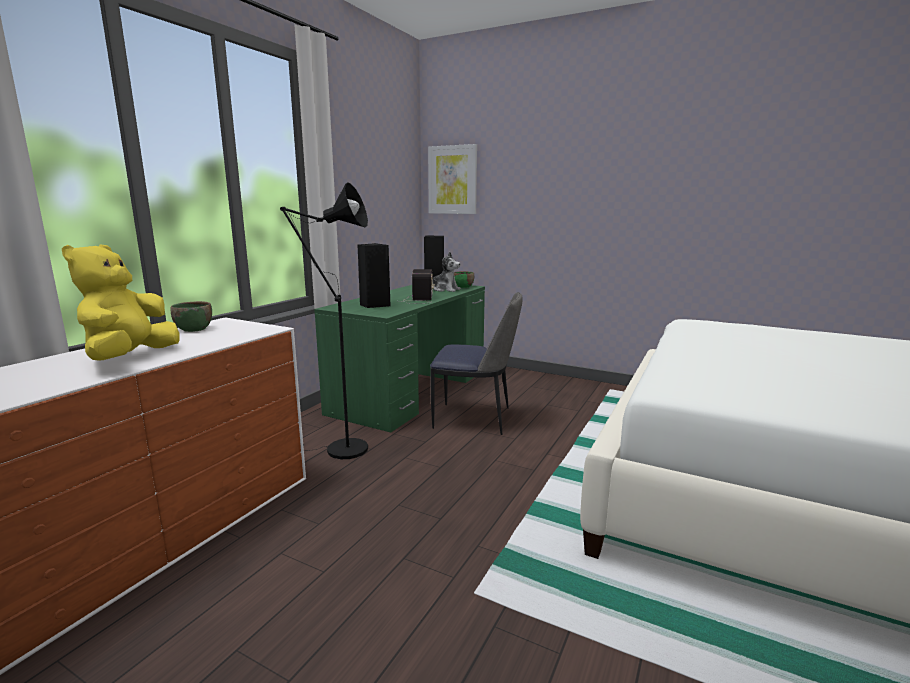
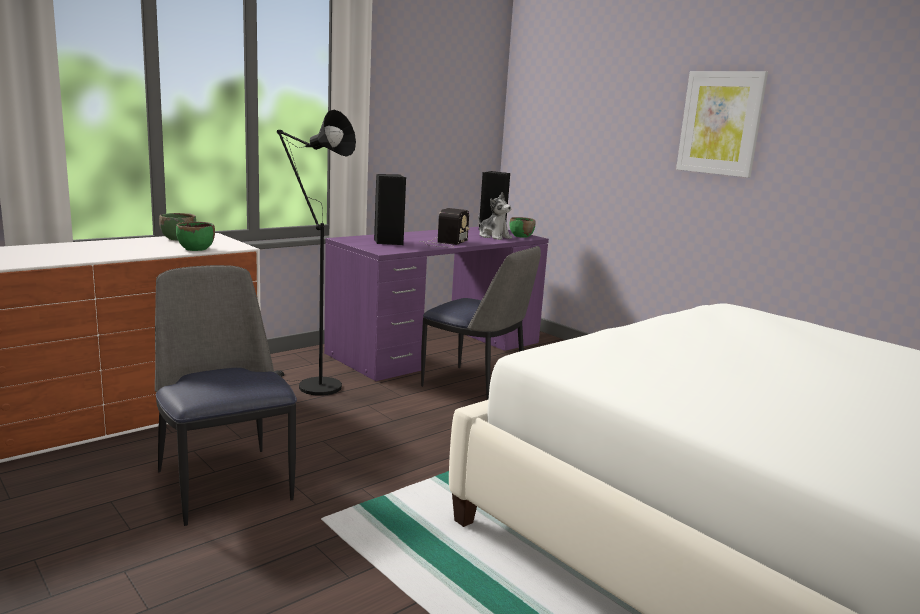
camera: 20 degrees right, 0 degrees up
(130, 358) = (102, 252): yellow plush toy -> none
(231, 337) = (196, 249): none -> green bowl
(345, 582) = (224, 482): none -> chair
(413, 390) = (438, 348): green desk -> purple desk
(452, 180) = (536, 107): picture -> picture (720, 123)

